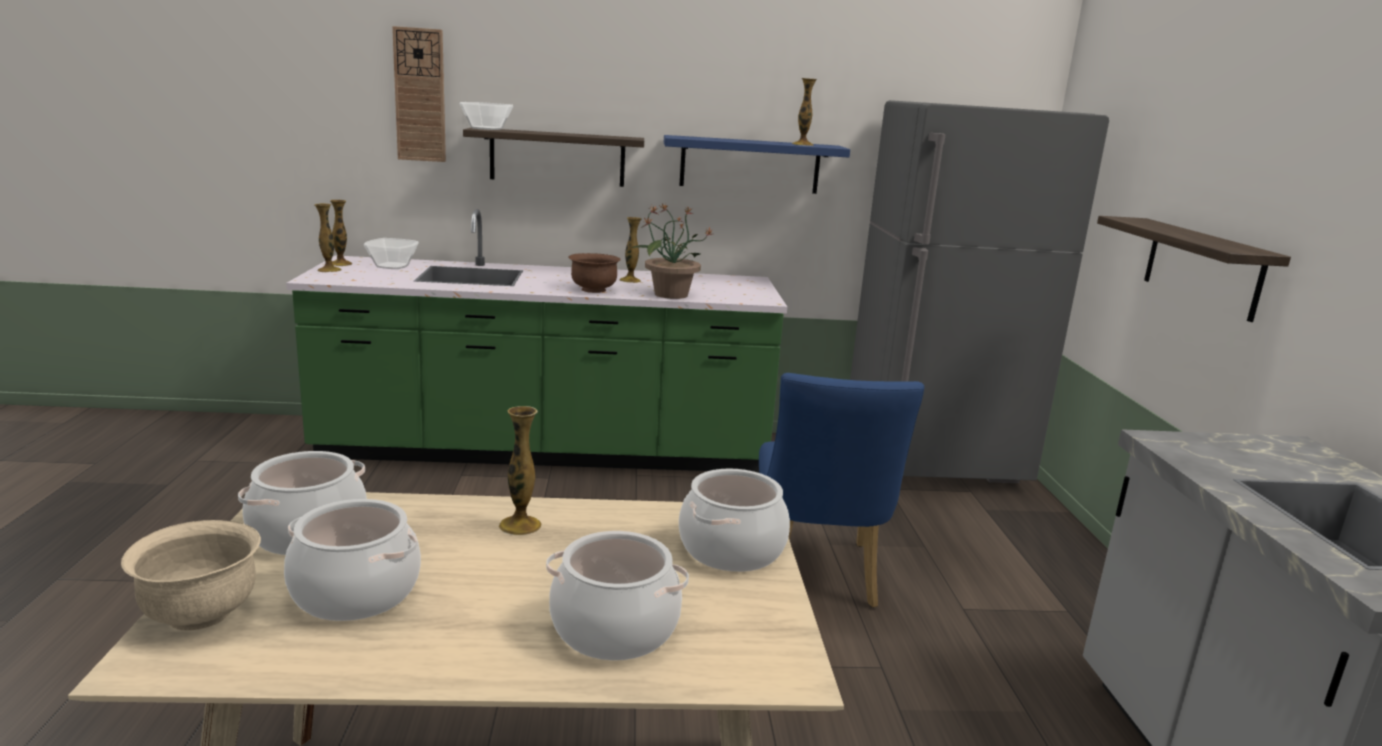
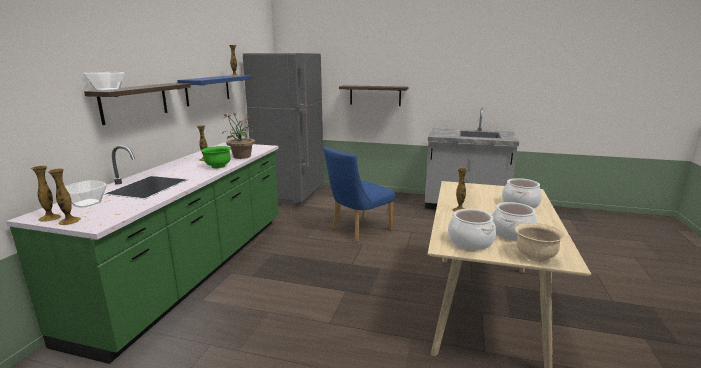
camera: 70 degrees left, 0 degrees up
(420, 95) = (44, 72): wall clock -> none
(593, 290) = (218, 166): brown bowl -> green bowl
(731, 549) = (472, 188): cooking pot -> none
(815, 577) = (357, 230): blue chair -> blue chair turned 120 degrees clockwise

